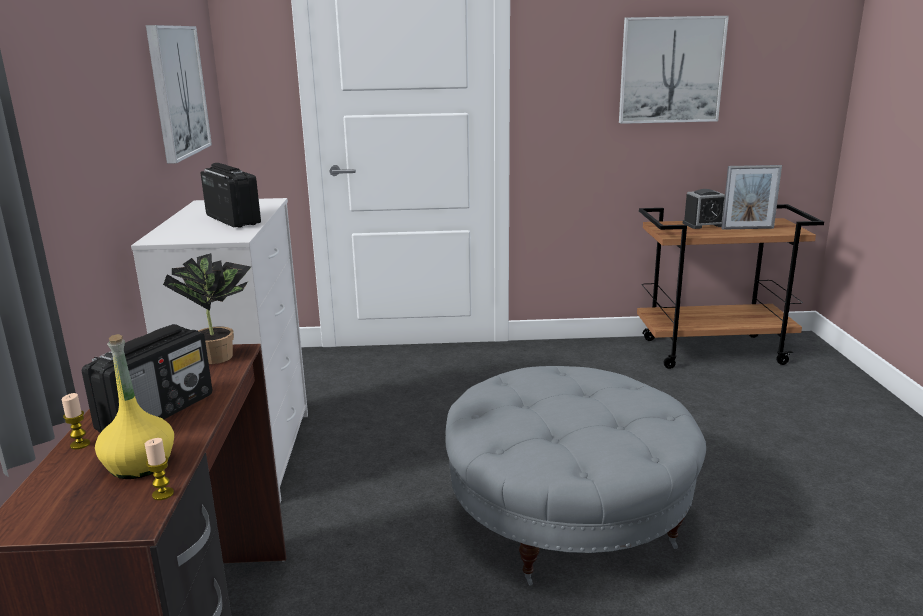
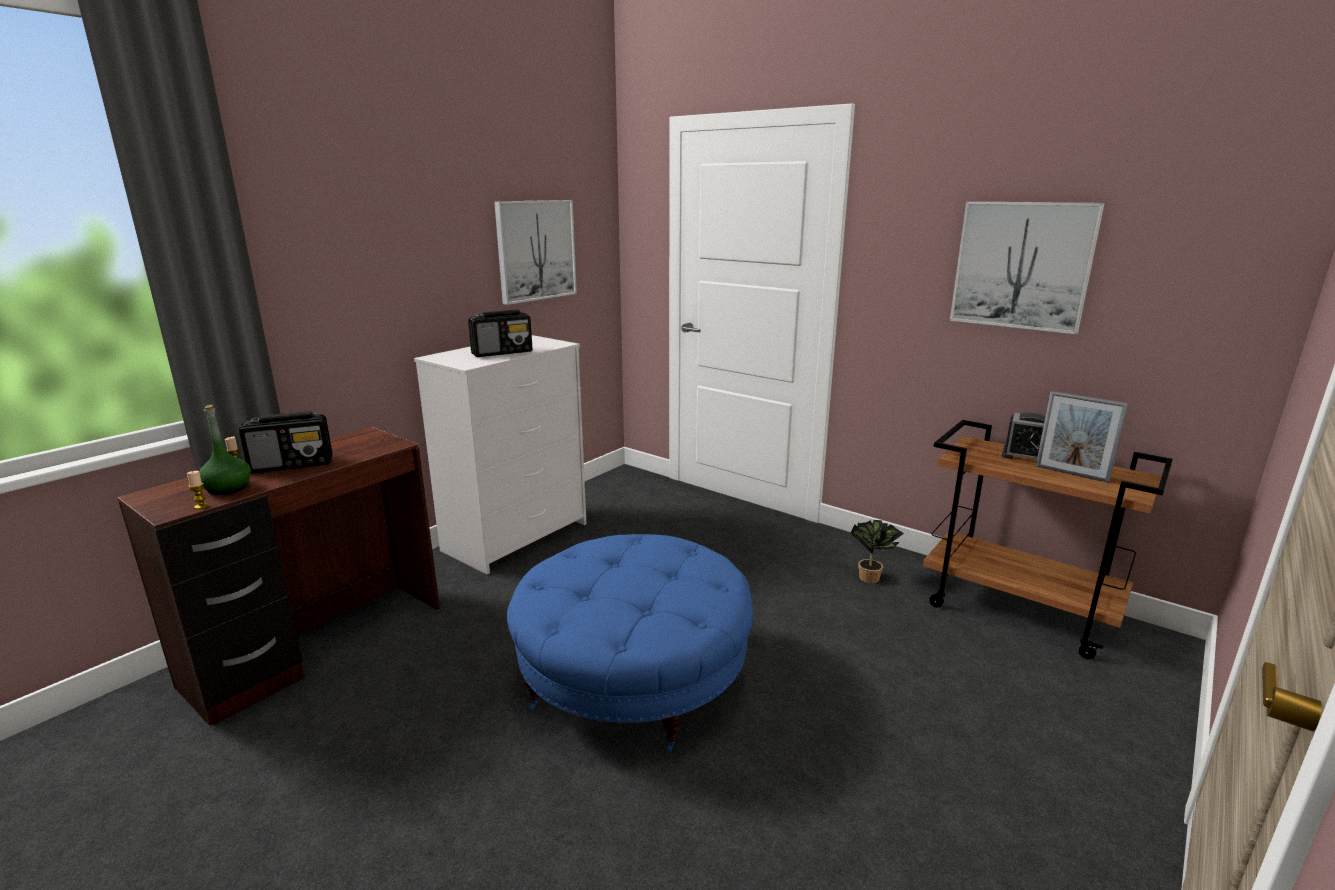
camera: 40 degrees right, 0 degrees up
(140, 465) = (228, 488): yellow bottle -> green bottle
(218, 355) = (385, 443): potted plant -> potted plant (871, 577)
(233, 219) = (502, 353): radio -> radio turned 60 degrees clockwise
(567, 516) = (632, 680): grey ottoman -> blue ottoman

